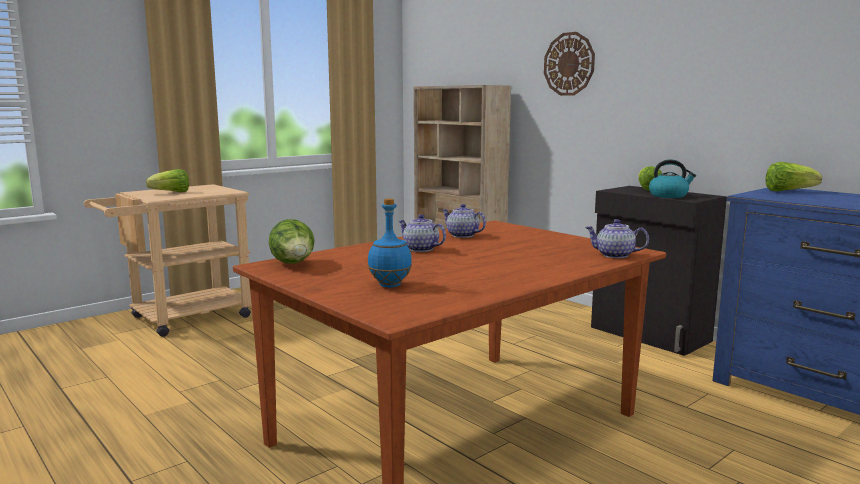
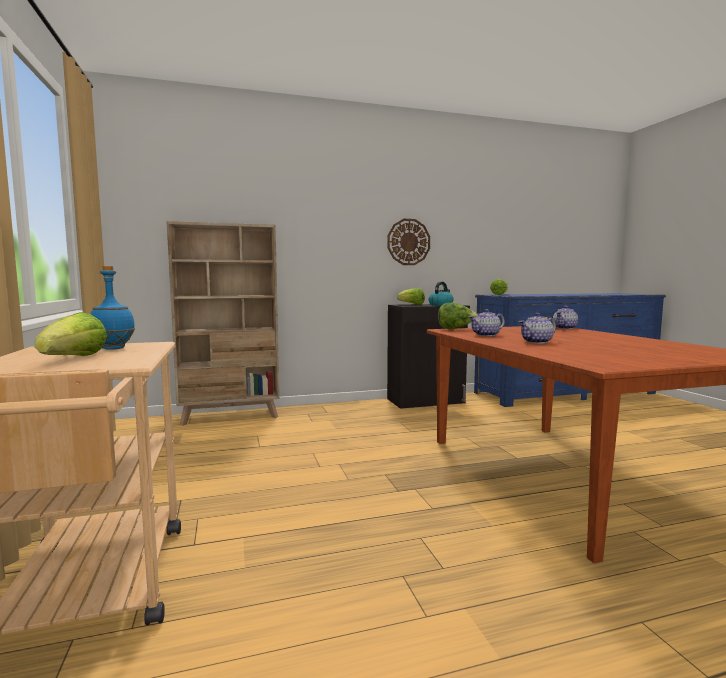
camera: 65 degrees left, 5 degrees down
(294, 264) = (599, 361): lettuce -> lettuce (455, 329)
(390, 285) = (670, 352): blue bottle -> blue bottle (114, 348)
(569, 64) = (329, 215): wall clock -> wall clock (408, 242)

